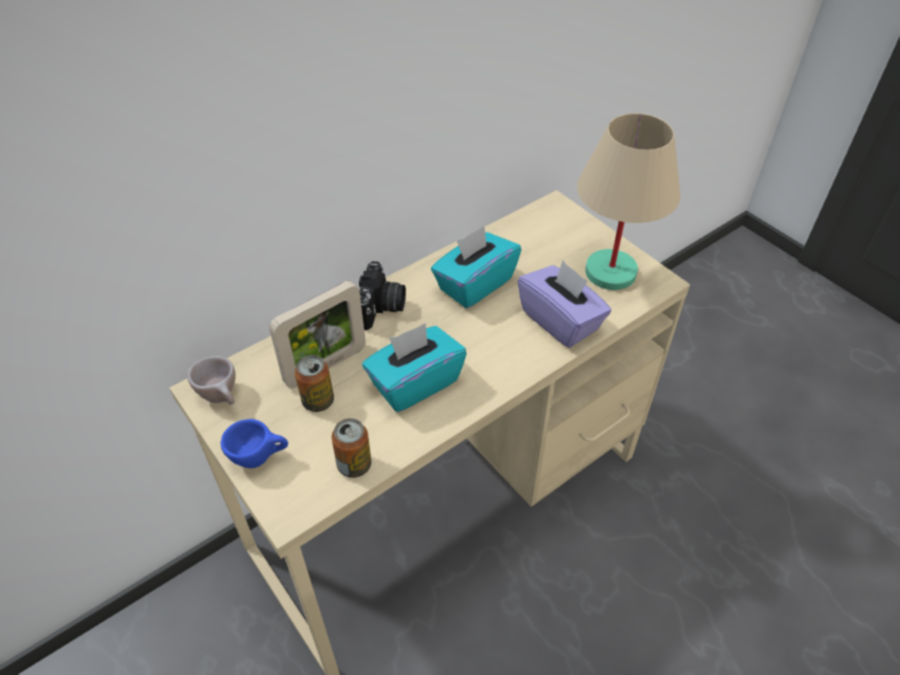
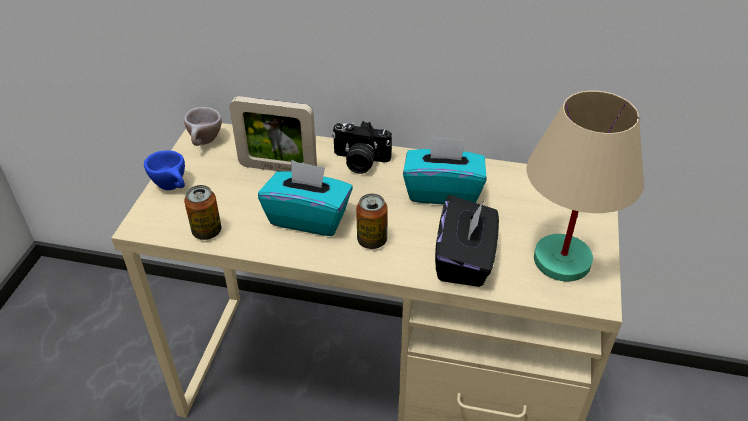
camera: 50 degrees right, 5 degrees down
(318, 401) = (244, 183): can -> can (372, 240)
(382, 308) = (360, 161): camera -> camera turned 45 degrees clockwise
(560, 321) = (465, 260): purple tissue box -> black tissue box

